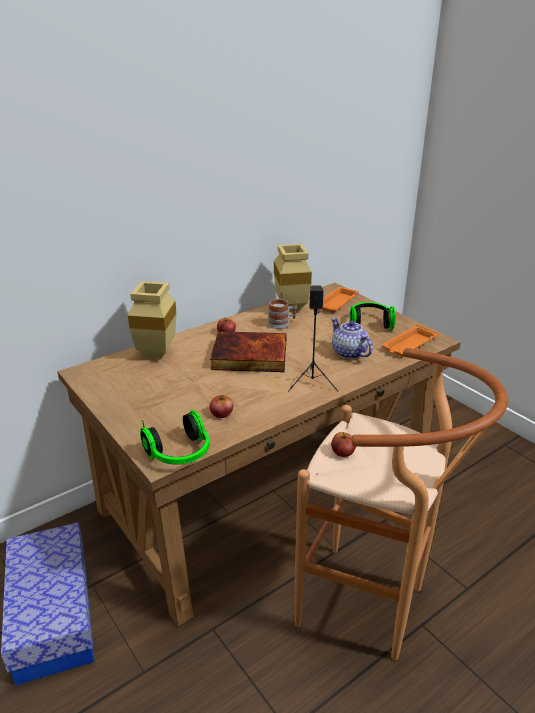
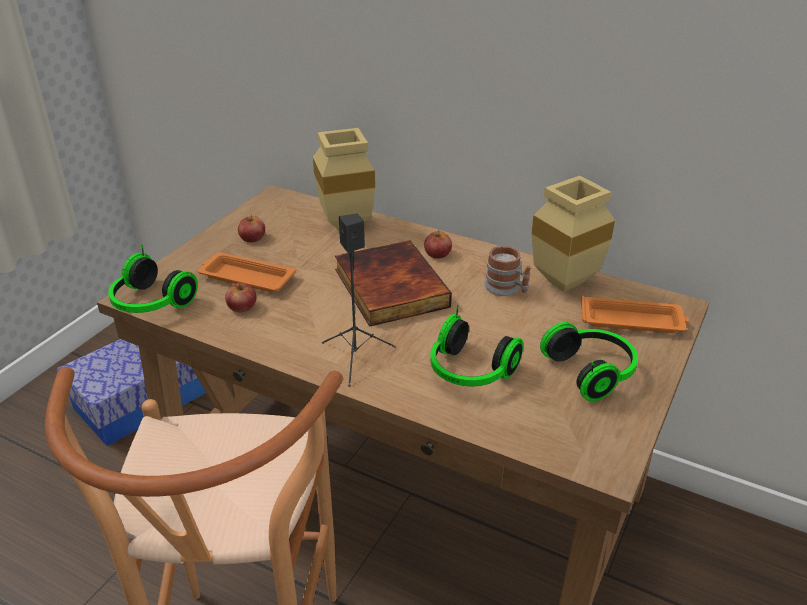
camera: 65 degrees right, 5 degrees up
(343, 451) = (230, 435): apple -> apple (252, 237)
(349, 353) = (469, 372): teapot -> headphones
(409, 345) = (554, 433): orange tray -> orange tray (245, 277)

